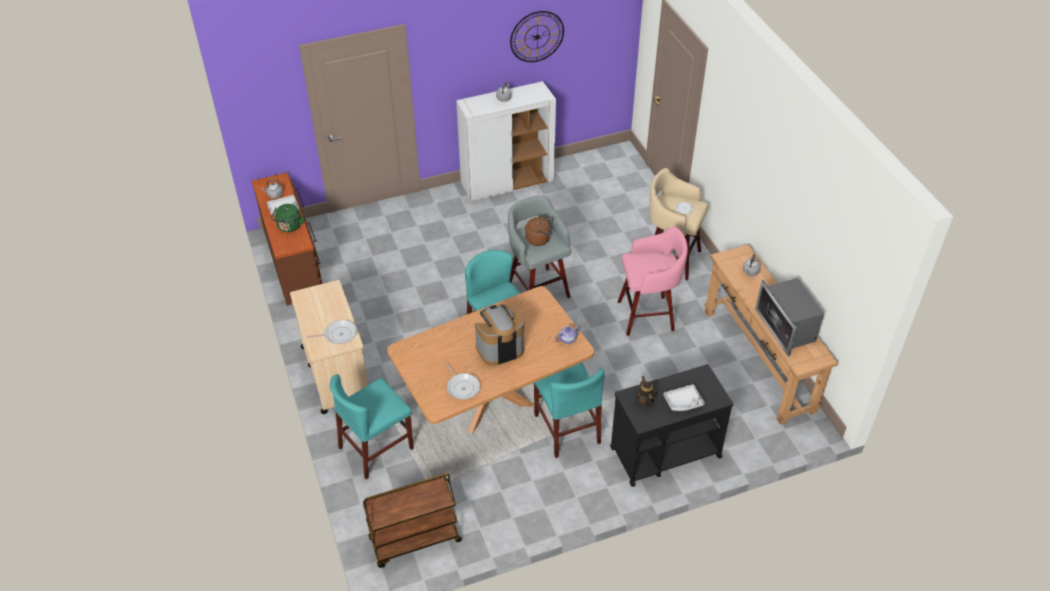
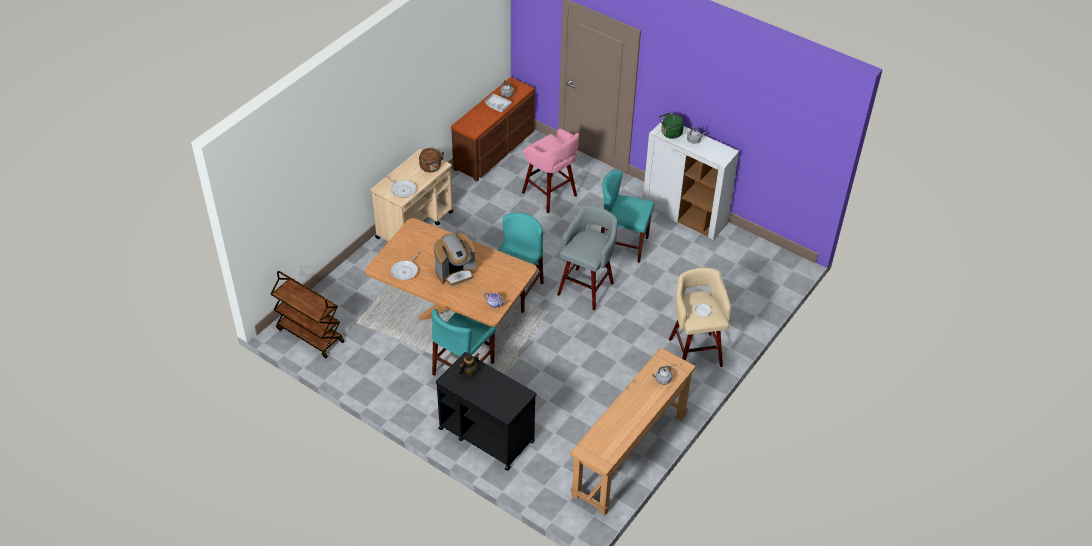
camera: 55 degrees right, 0 degrees up
(289, 227) = (483, 117): green kettle -> green kettle (670, 134)
(376, 448) = (369, 278): turquoise chair -> turquoise chair (622, 245)
(499, 348) = (455, 273): coffee machine -> coffee machine turned 120 degrees clockwise
(537, 36) = (743, 109): wall clock -> none
(539, 239) = (587, 244): brown kettle -> brown kettle (431, 168)
(648, 316) = (617, 365): pink stool -> pink stool (550, 195)
(683, 402) = (486, 394): grey tray -> none
(786, 328) = (617, 426): microwave -> none

